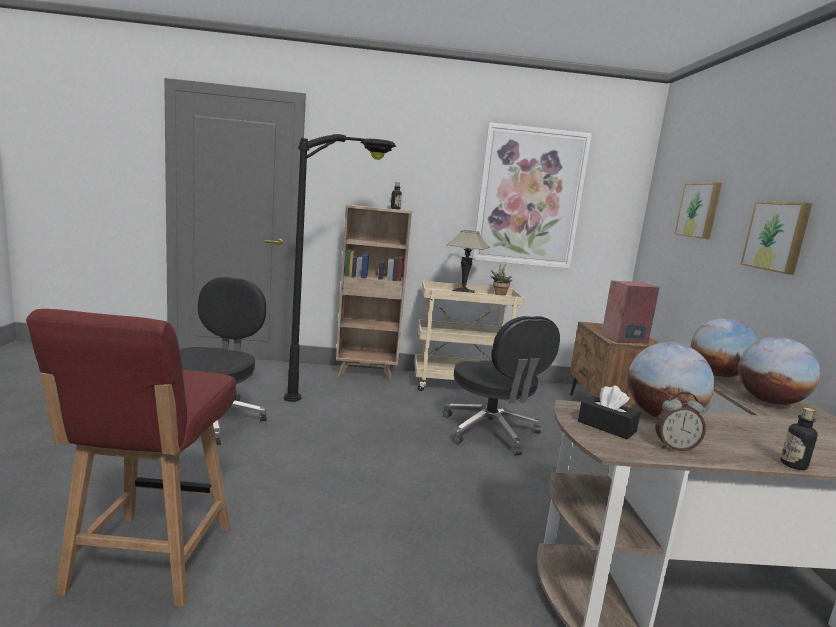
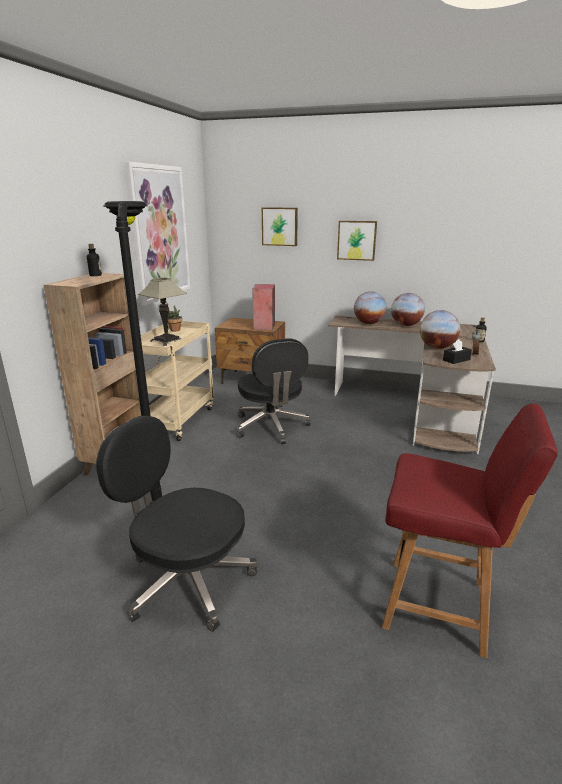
camera: 70 degrees left, 10 degrees up
(491, 432) = (271, 427): black office chair -> black office chair turned 75 degrees clockwise

